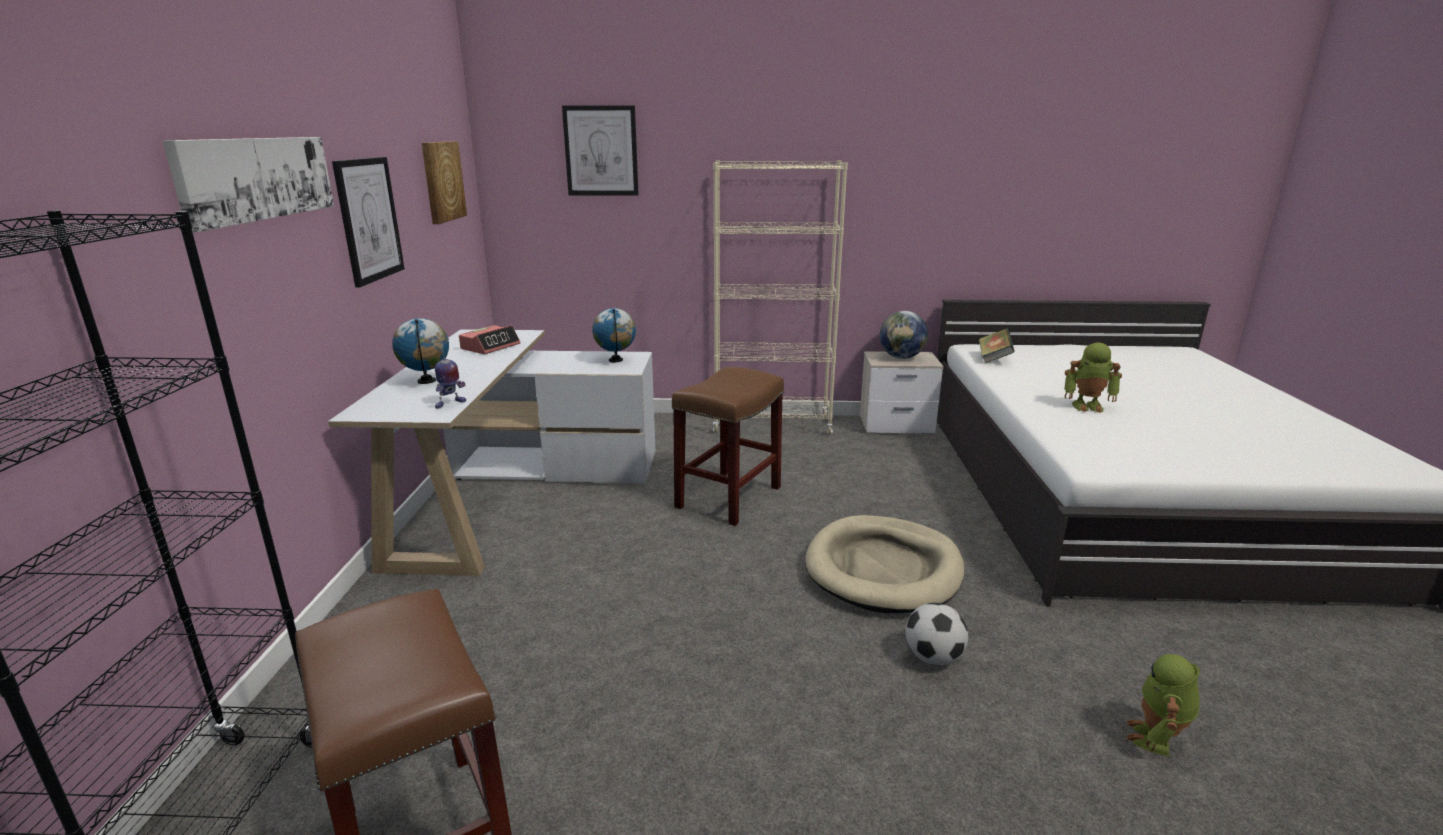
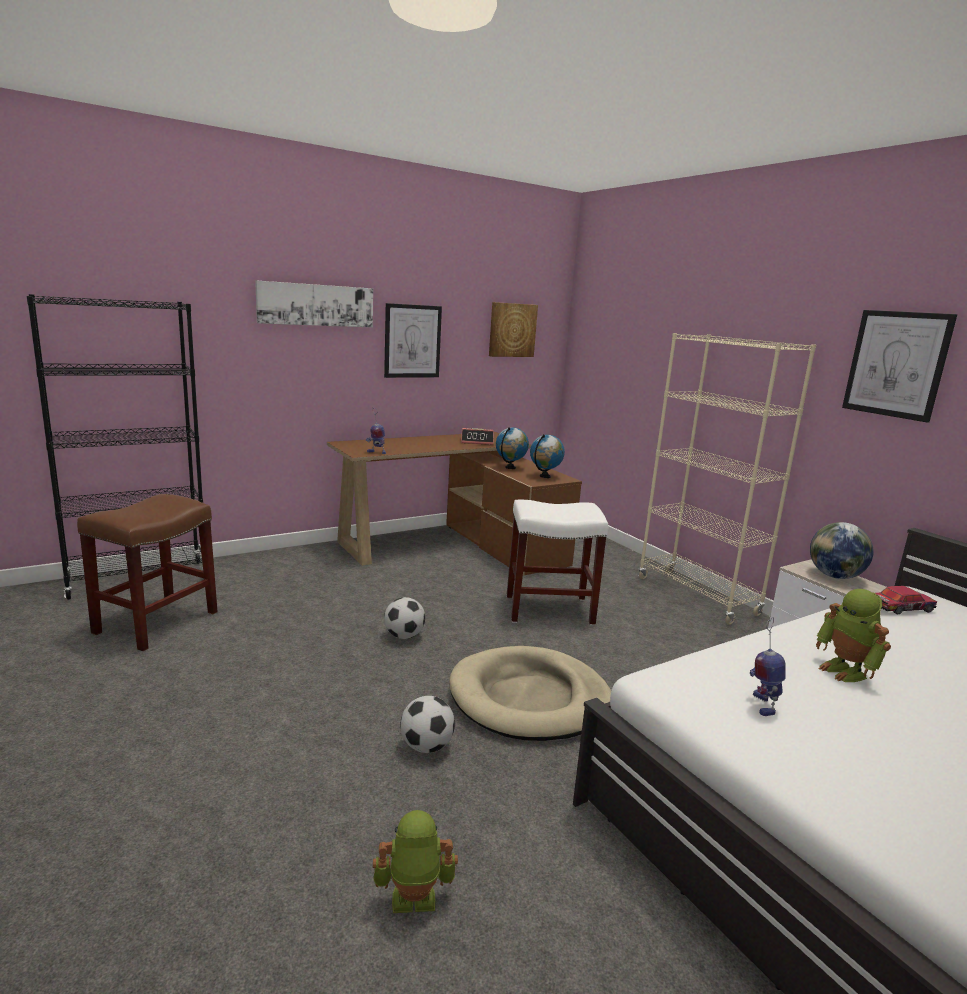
camera: 55 degrees right, 5 degrees down
(427, 381) = (401, 443): globe -> globe (510, 468)
(514, 493) = (455, 545): white desk -> brown desk
(601, 151) = (636, 320): picture -> picture (896, 364)
(703, 602) = (404, 636): none -> football
(729, 498) = (548, 610): brown stool -> white stool
(994, 359) = (899, 607): book -> toy car
(1135, 444) = (762, 704): none -> toy robot

